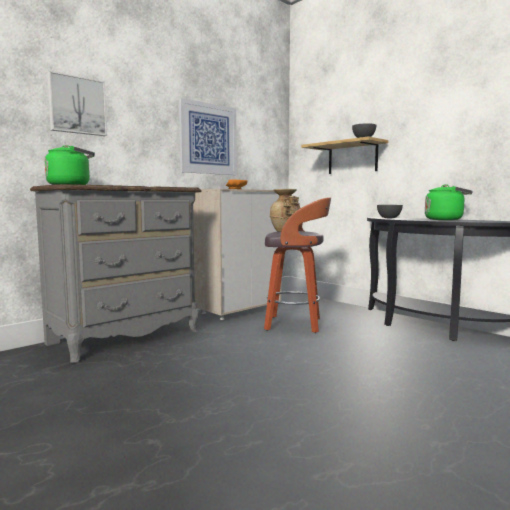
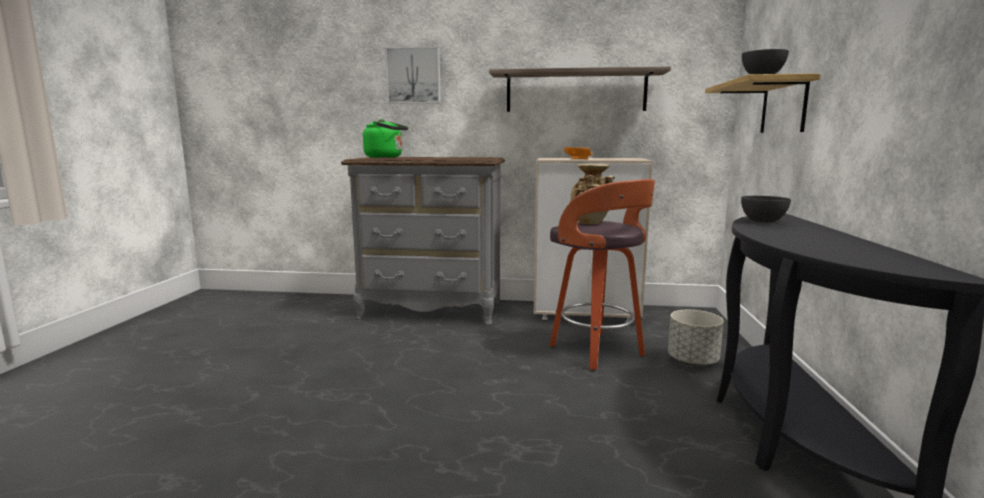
camera: 50 degrees right, 5 degrees up
(208, 139) = (576, 92): picture -> shelf
(340, 315) = (693, 361): none -> grey planter
(445, 219) = (816, 240): green kettle -> none

